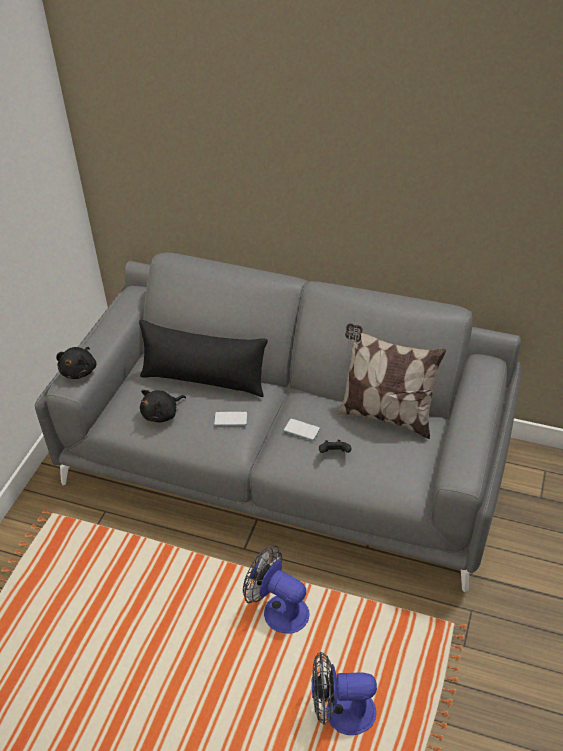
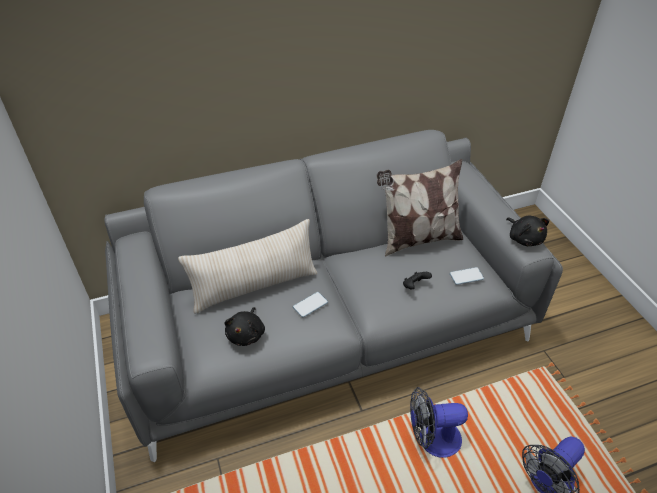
camera: 40 degrees left, 0 degrees up
(80, 371) = (147, 336): black plush toy -> black plush toy (524, 238)
(204, 380) = (254, 286): black pillow -> beige pillow
(301, 430) = (373, 282): phone -> phone (466, 276)

